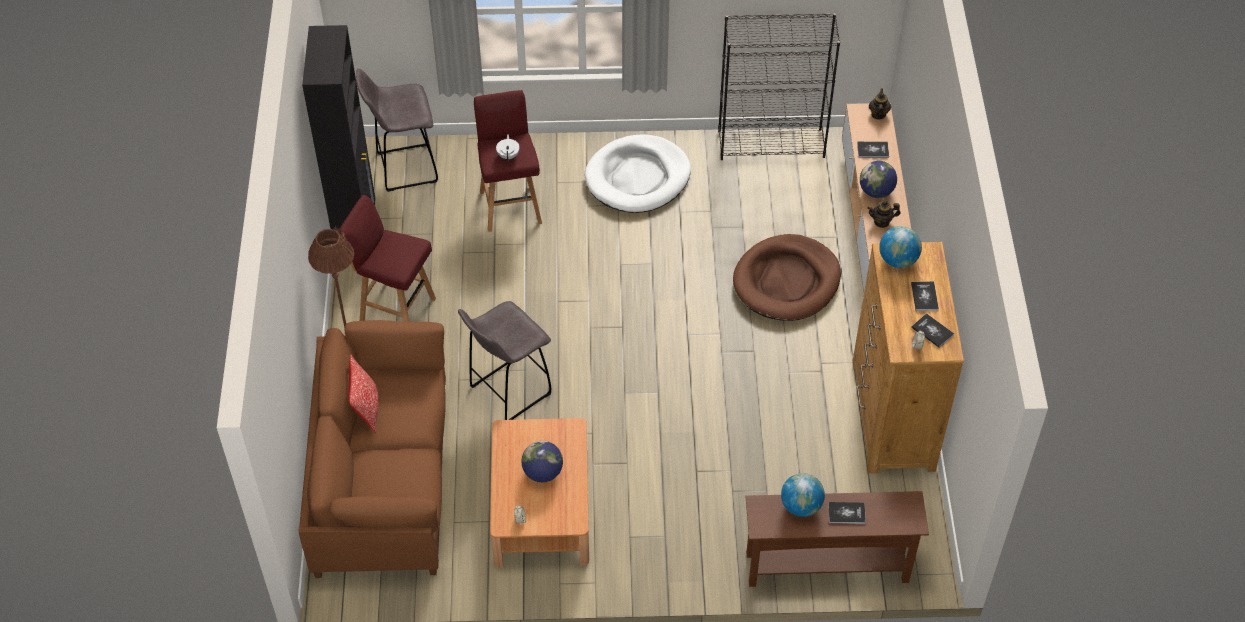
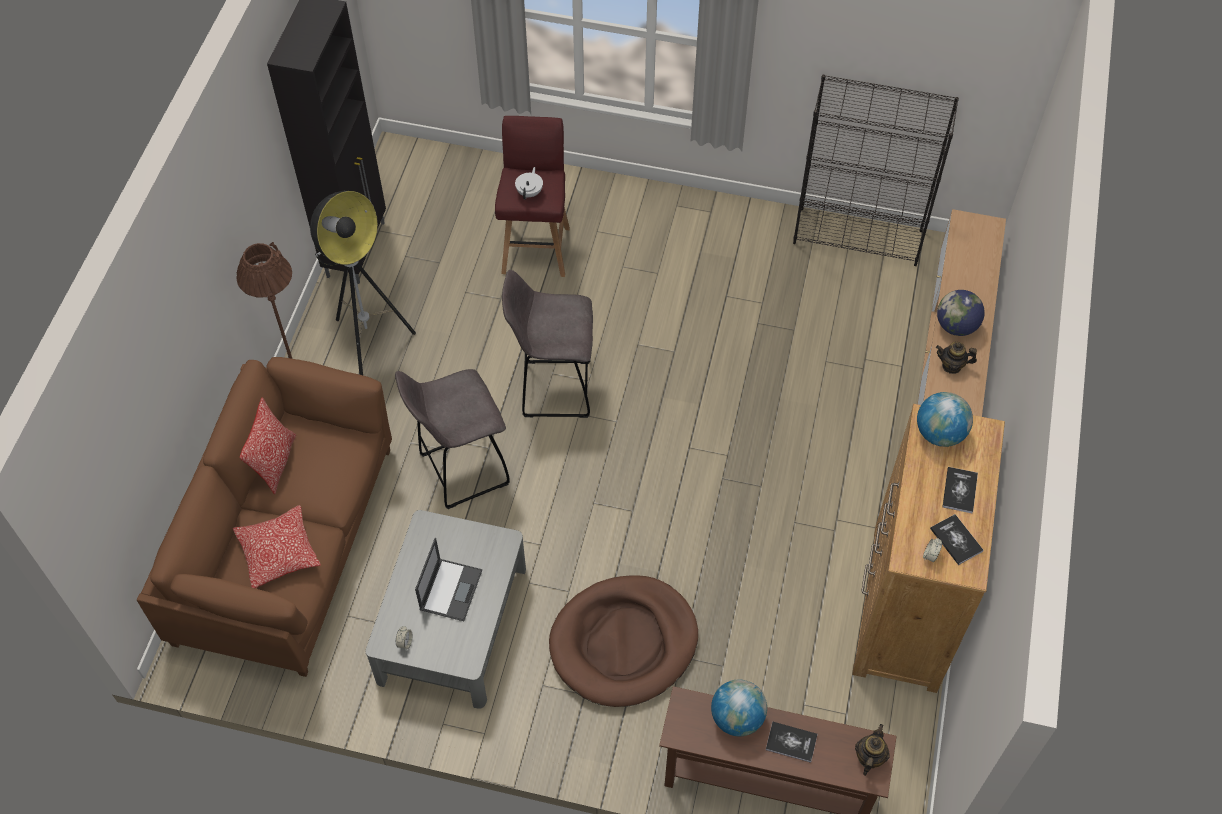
camera: 15 degrees right, 5 degrees up
(395, 475) = (279, 552): none -> pillow
(396, 309) = (369, 343): red stool -> floor lamp
(404, 168) = (434, 180): grey stool -> grey stool (553, 388)
(541, 508) = (452, 623): brown coffee table -> grey coffee table
(543, 473) = (451, 589): globe -> laptop
(638, 177) = (691, 245): white dog bed -> none
(786, 281) = (826, 408): brown dog bed -> brown dog bed (624, 643)
(873, 150) = (967, 273): book -> none
(878, 114) = (987, 230): teapot -> teapot (869, 757)

